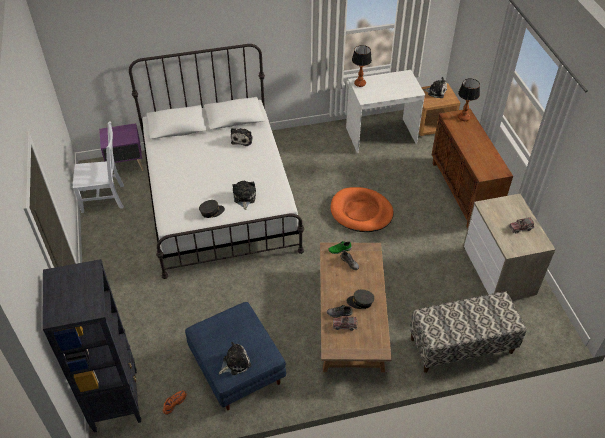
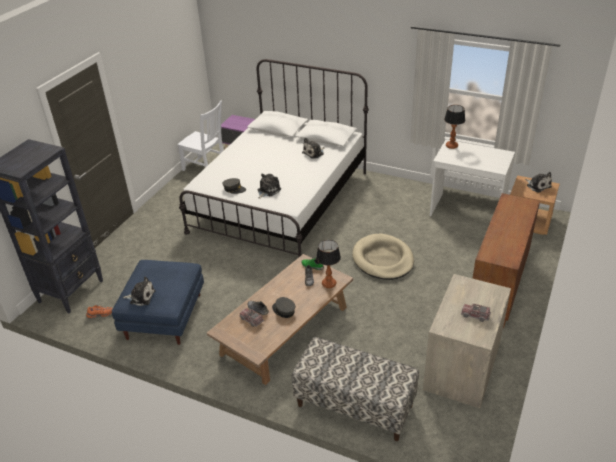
camera: 40 degrees right, 10 degrees down
(361, 212) = (383, 259): orange dog bed -> beige dog bed
(464, 118) = (523, 205): table lamp -> table lamp (329, 284)

